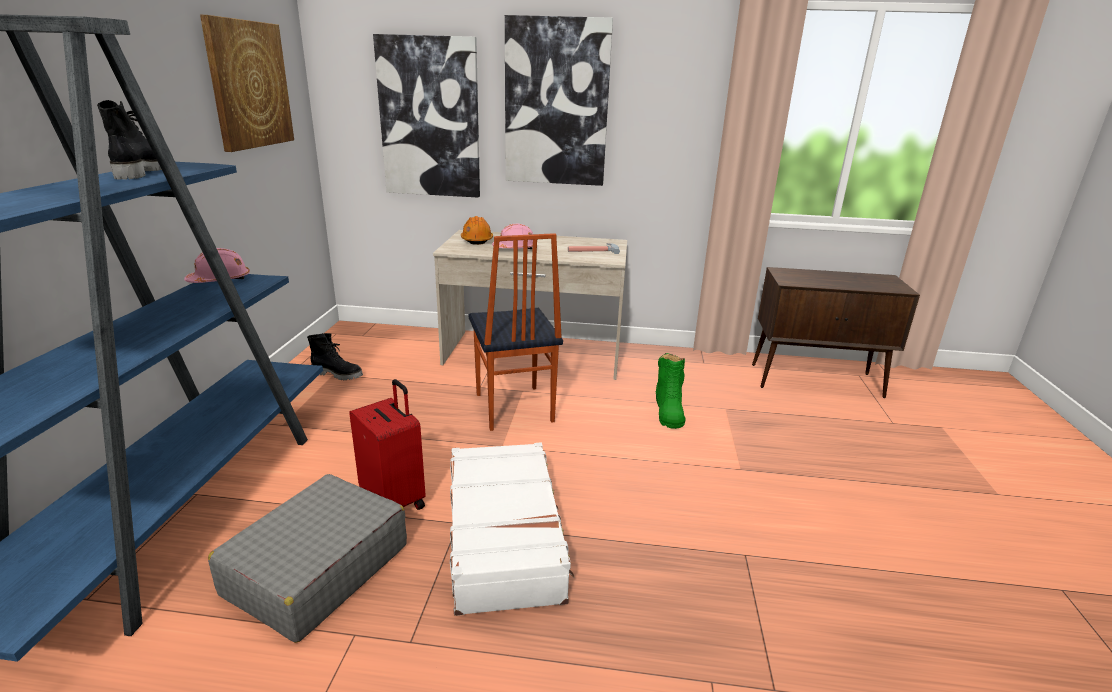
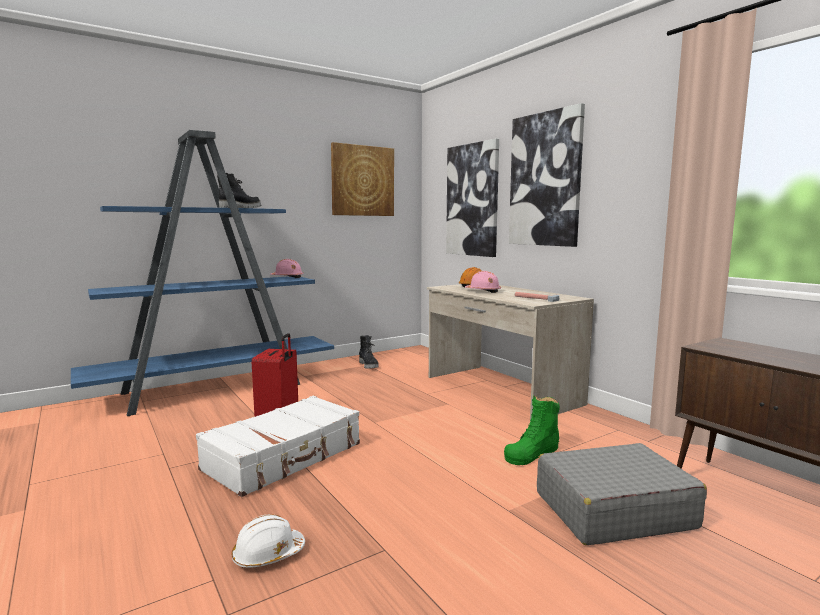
camera: 50 degrees right, 15 degrees down
(316, 570) = (202, 427): grey suitcase -> grey suitcase (613, 510)
(512, 408) = (422, 409): chair -> none
(697, 627) = (268, 554): none -> white hard hat

